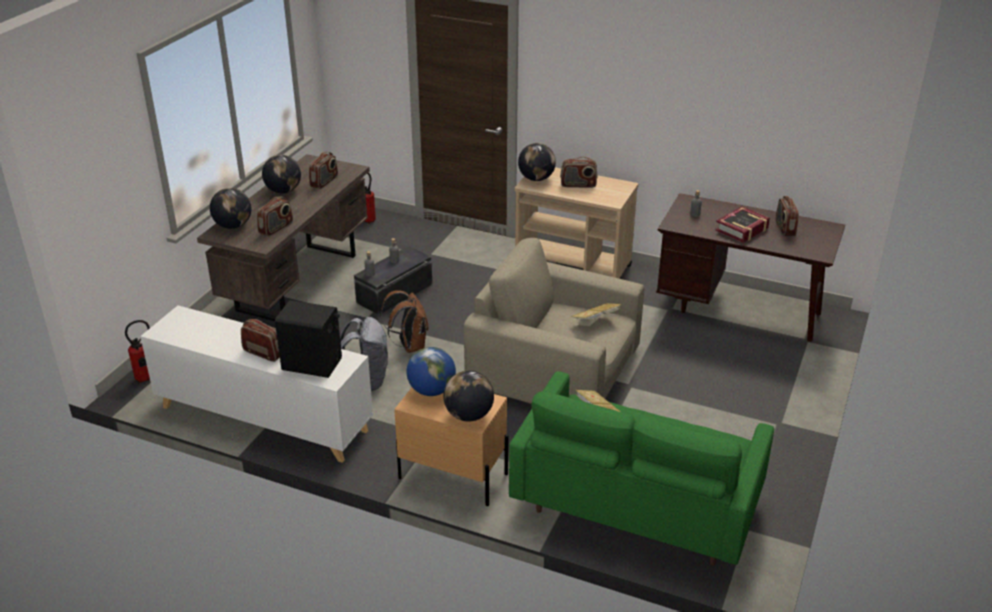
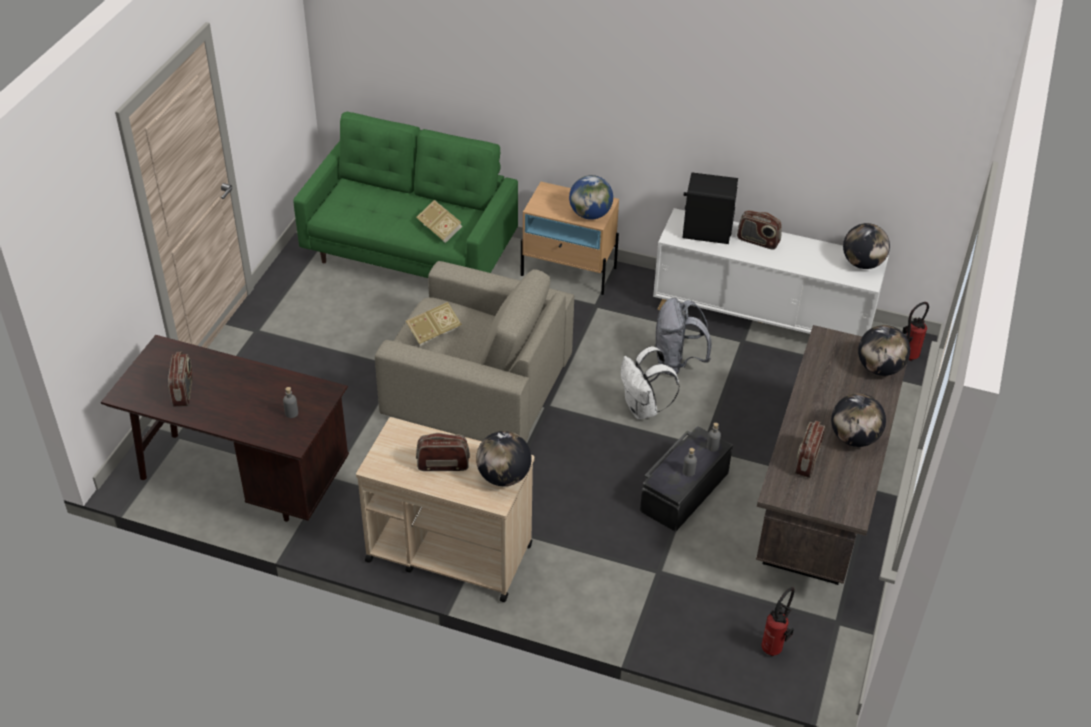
camera: 175 degrees right, 10 degrees up
(276, 228) = (824, 366): radio -> none
(409, 346) = (643, 409): brown backpack -> white backpack
(468, 415) = (554, 195): globe -> globe (862, 263)
(742, 229) = (239, 387): book -> none

